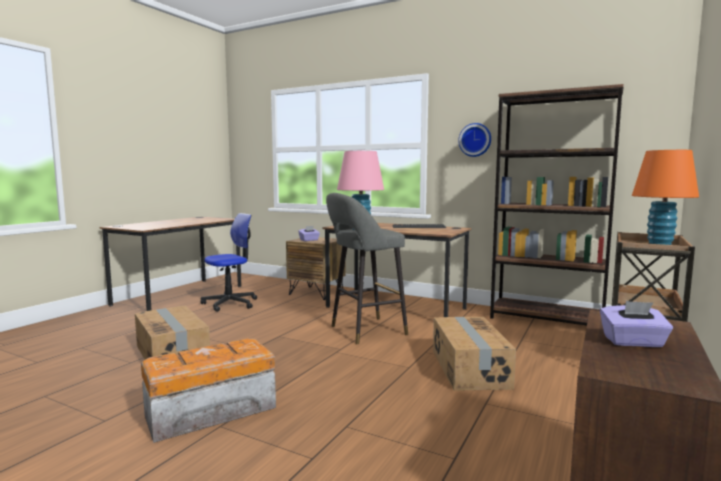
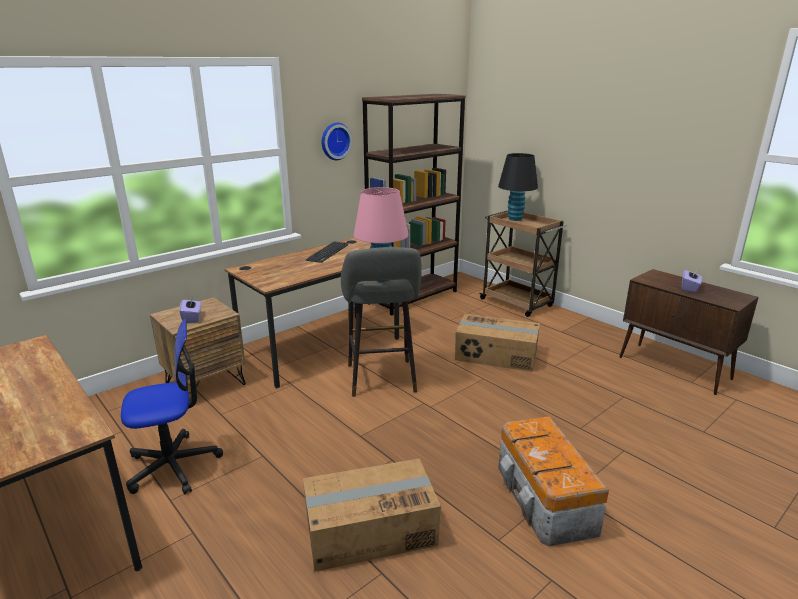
camera: 70 degrees left, 15 degrees up
(230, 303) = (173, 465): office chair -> office chair turned 90 degrees clockwise
(660, 243) = (515, 219): orange table lamp -> black table lamp

